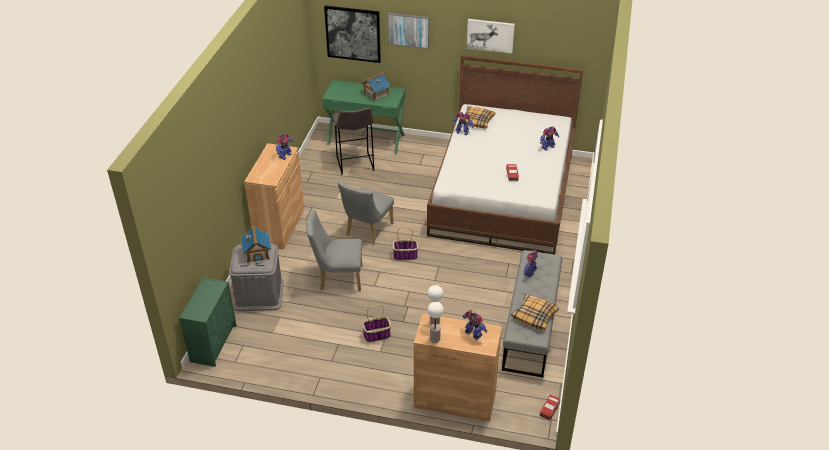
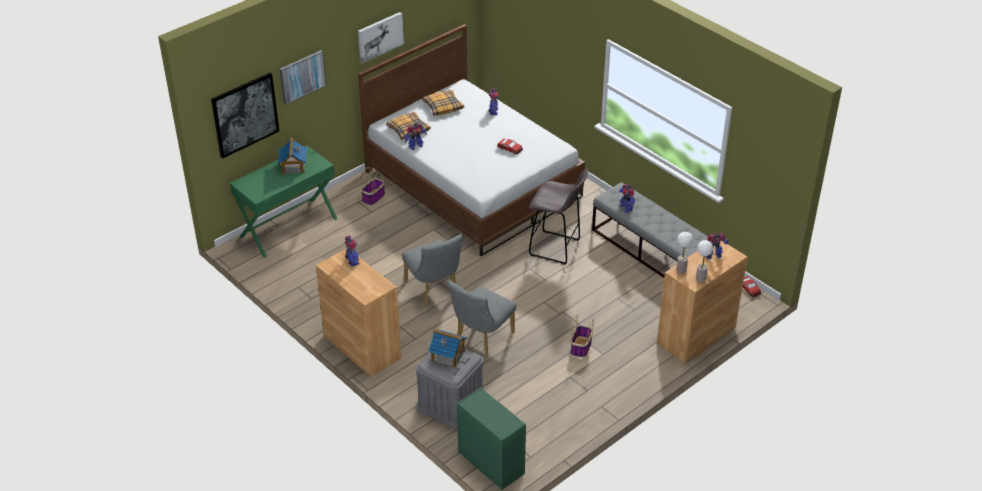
camera: 55 degrees left, 0 degrees up
(355, 164) = (321, 253): grey stool -> grey stool (556, 248)
(405, 255) = (494, 282): basket -> basket (373, 197)
(534, 315) = (679, 231): pillow -> pillow (443, 107)

